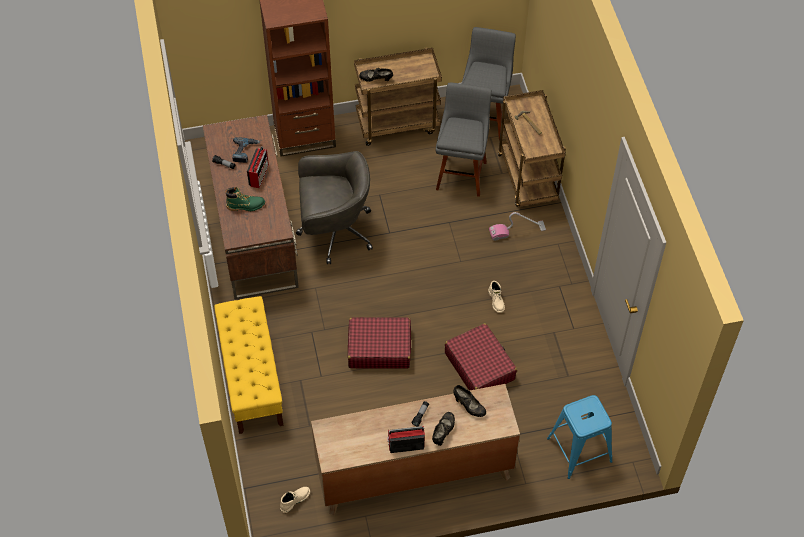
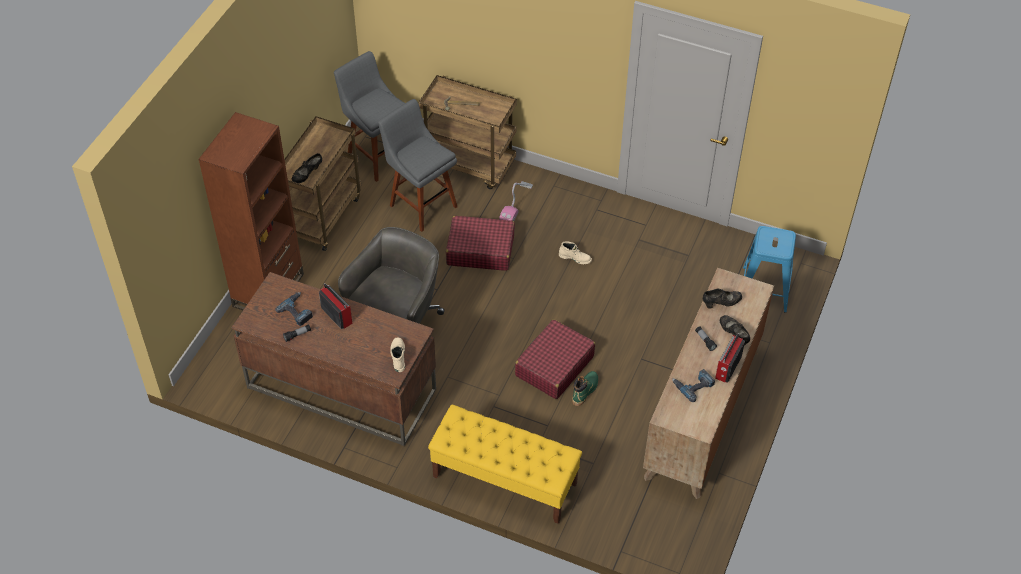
camera: 55 degrees left, 5 degrees down
(246, 206) = (363, 344): green boot -> green boot (585, 390)
(295, 500) = (663, 518): beige boot -> beige boot (397, 356)
(369, 431) = (693, 385): none -> power drill
(479, 366) = (631, 307): red suitcase -> red suitcase (480, 250)

